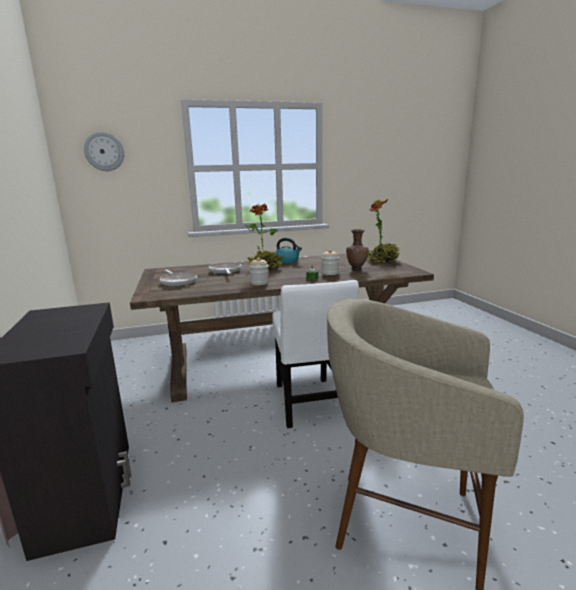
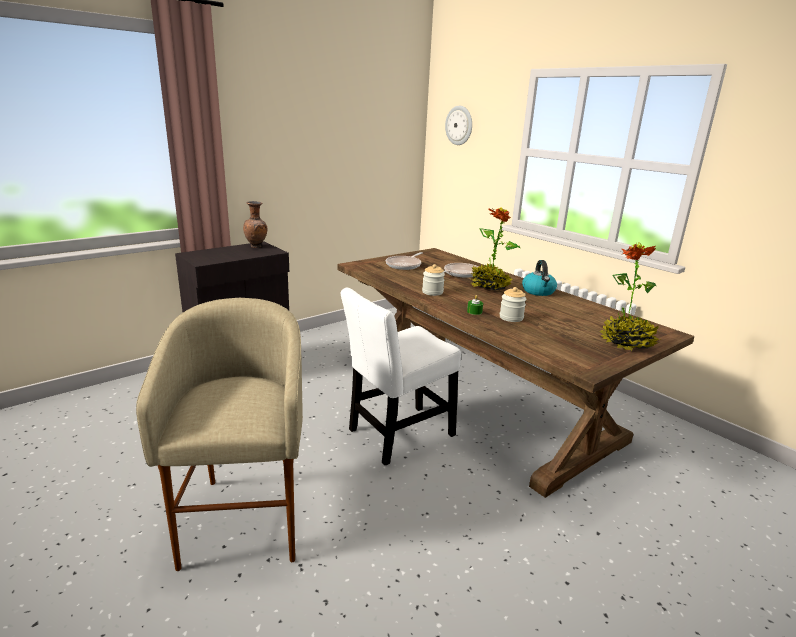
camera: 65 degrees right, 5 degrees up
(356, 269) = (548, 330): brown vase -> brown vase (257, 247)

